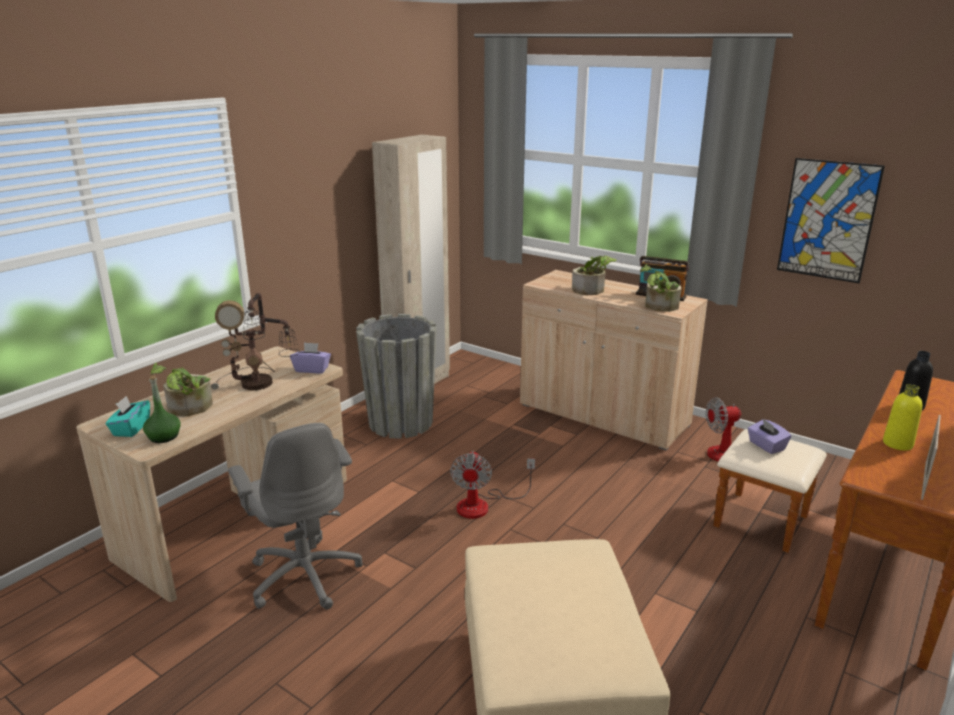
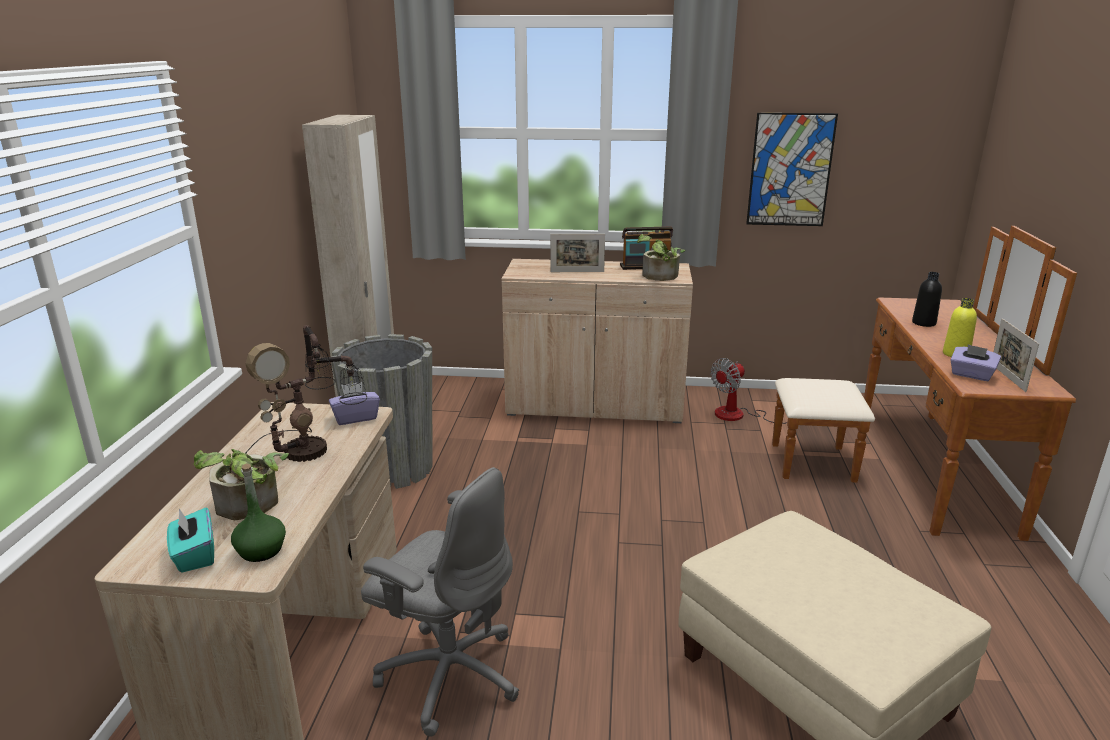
camera: 30 degrees left, 0 degrees up
(483, 505) = (568, 527): fan -> none
(592, 290) = (577, 272): potted plant -> picture frame
(766, 446) = (815, 389): purple tissue box -> purple tissue box (971, 375)

